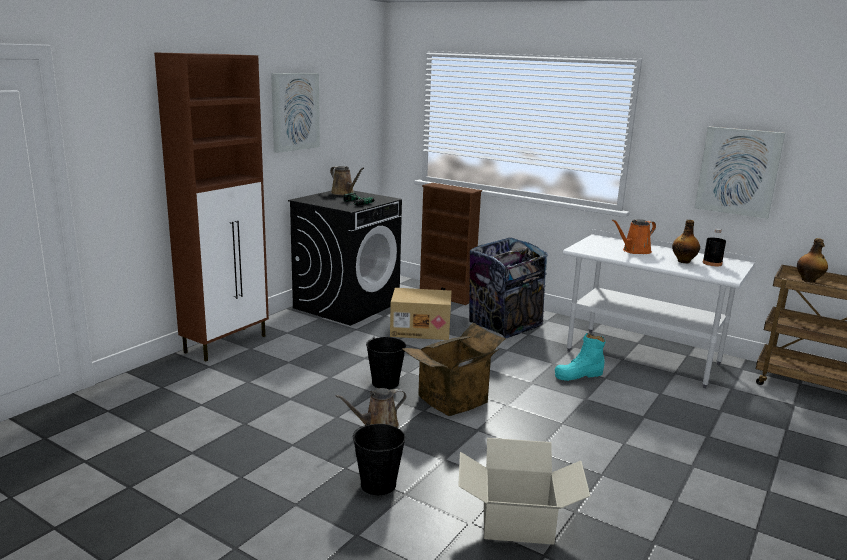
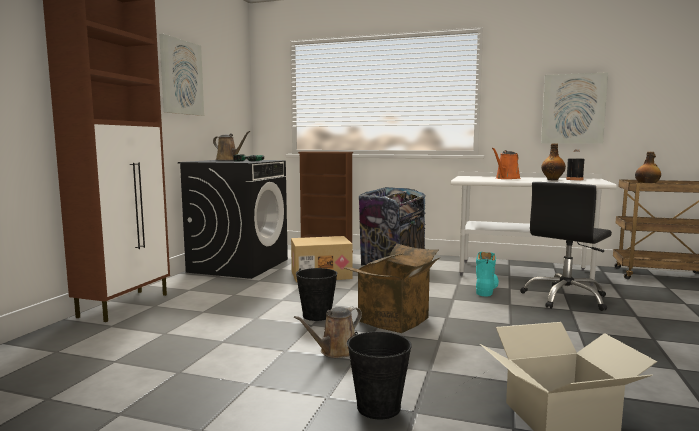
camera: 15 degrees left, 10 degrees down
(579, 375) = (486, 289): turquoise boot -> turquoise boot turned 150 degrees clockwise
(654, 400) = (565, 298): none -> black office chair

